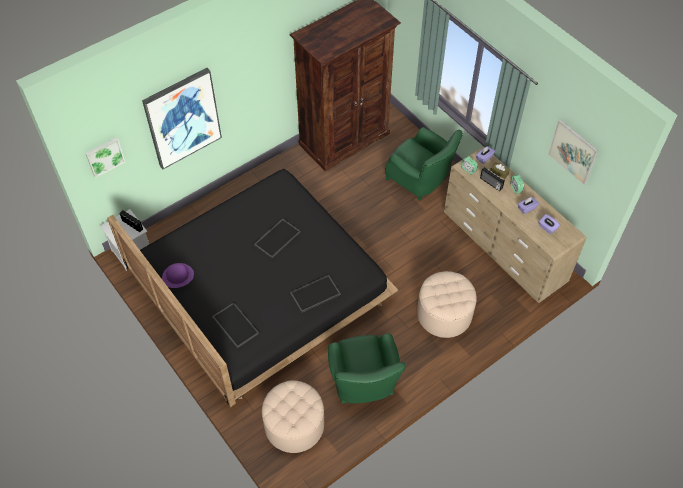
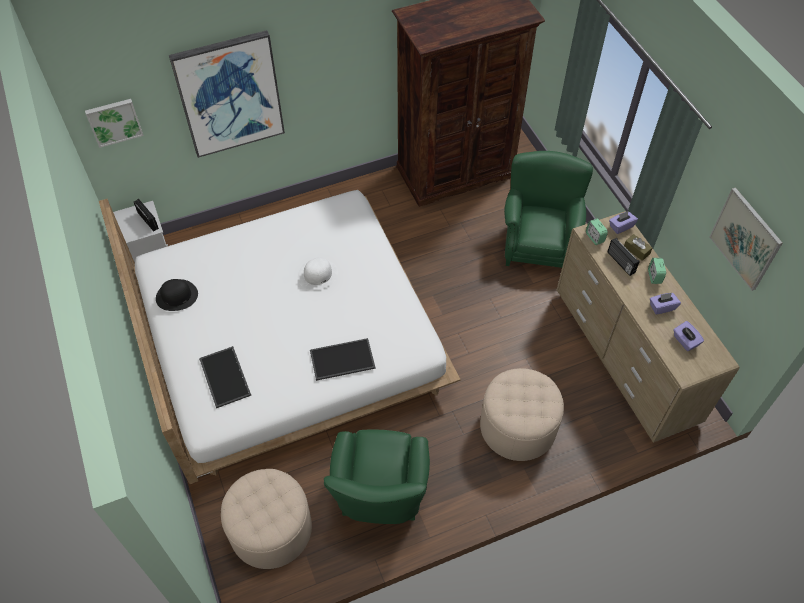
camera: 15 degrees right, 0 degrees up
(177, 276) = (176, 296): purple hat -> black hat
(262, 290) = (290, 339): black bed -> white bed
(277, 237) = (318, 274): tray -> white hat
(420, 179) = (538, 242): green armchair -> green armchair turned 135 degrees counterclockwise

